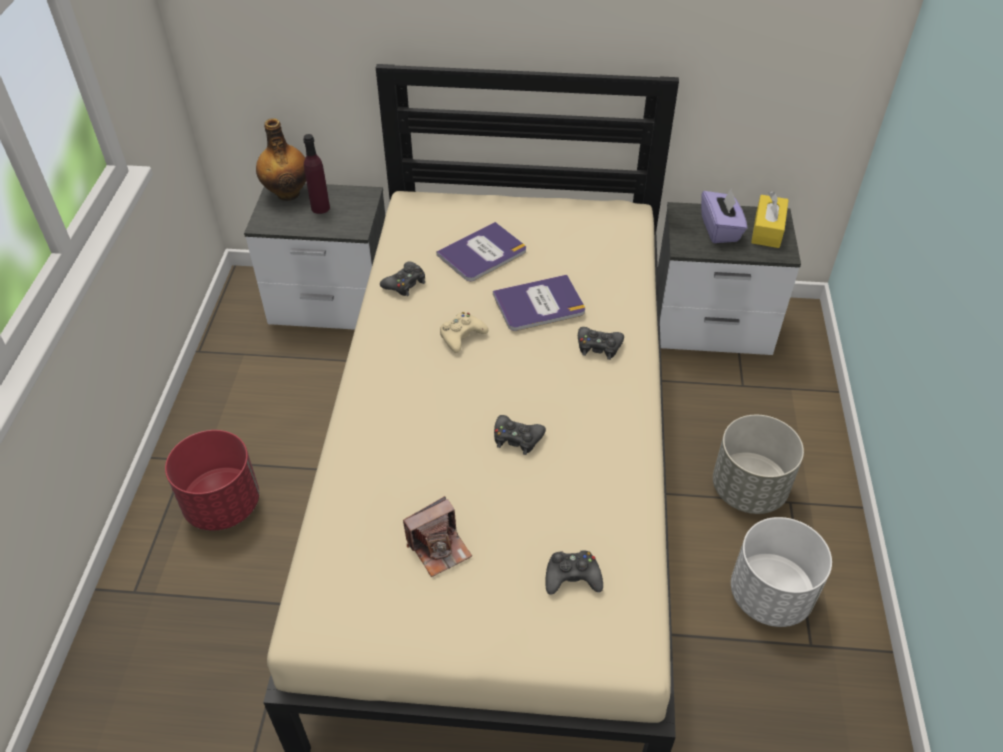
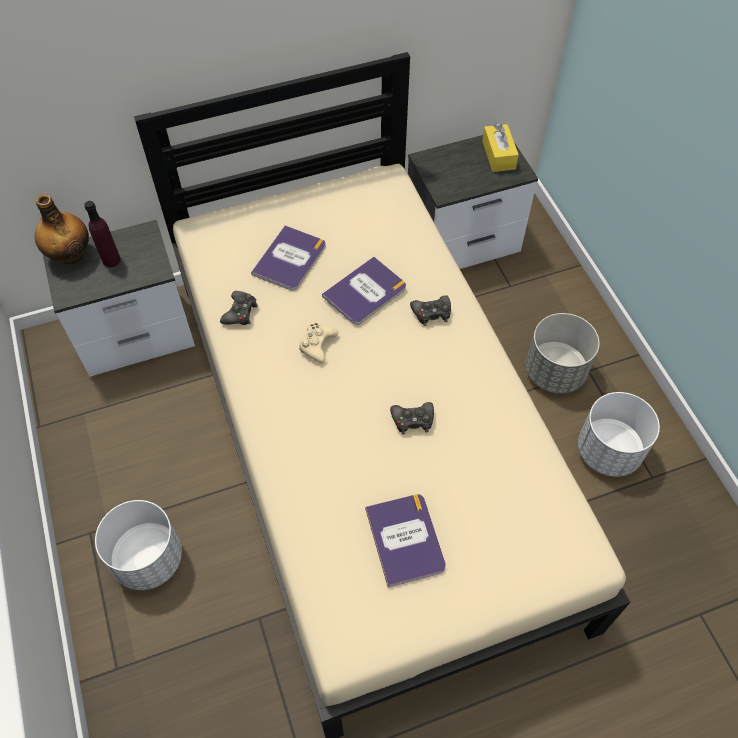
camera: 25 degrees left, 10 degrees up
(222, 504) = (148, 559): red planter -> white planter
(439, 547) = (405, 539): camera -> book
(572, 577) = (517, 519): black game controller -> none
(720, 229) = (462, 167): purple tissue box -> none

